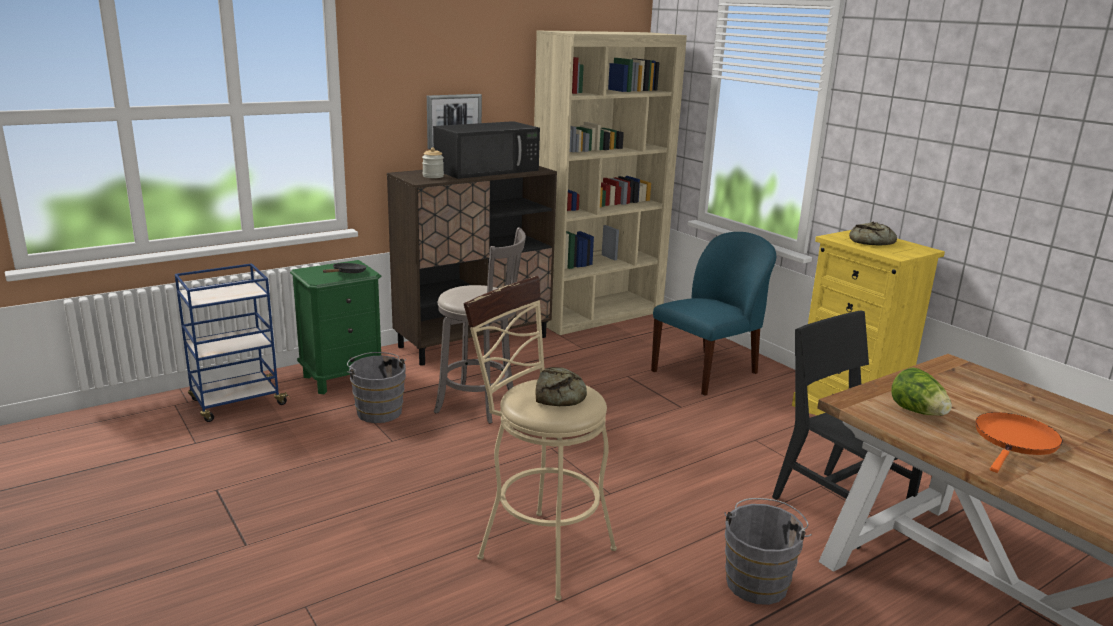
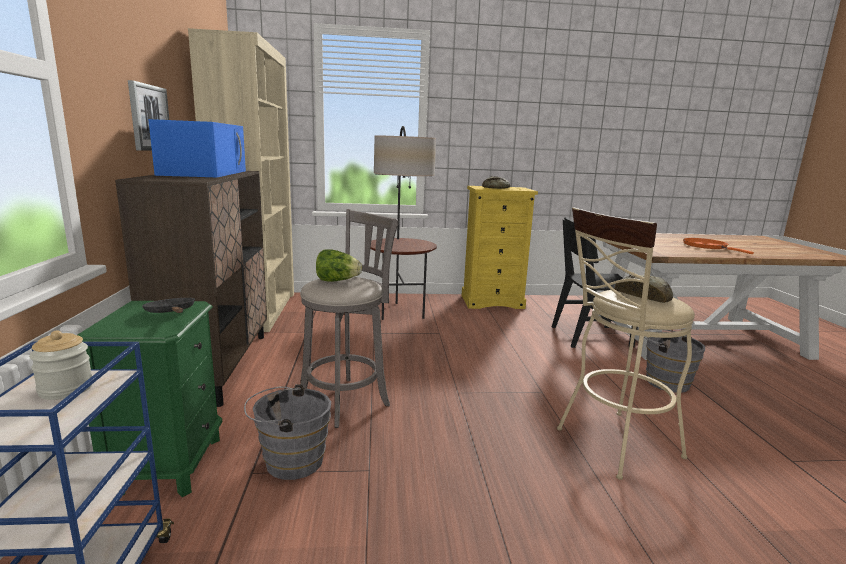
camera: 60 degrees left, 5 degrees down
(433, 176) = (185, 178): jar -> jar (66, 389)
(487, 170) = (205, 173): black microwave -> blue microwave
(706, 372) = (400, 312): blue chair -> floor lamp
(917, 412) = (672, 249): lettuce -> lettuce (337, 281)

